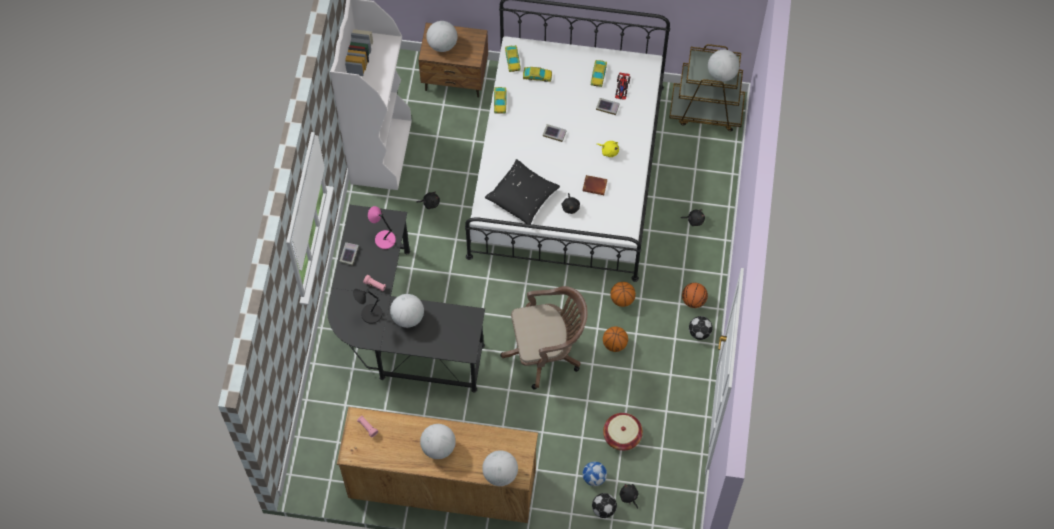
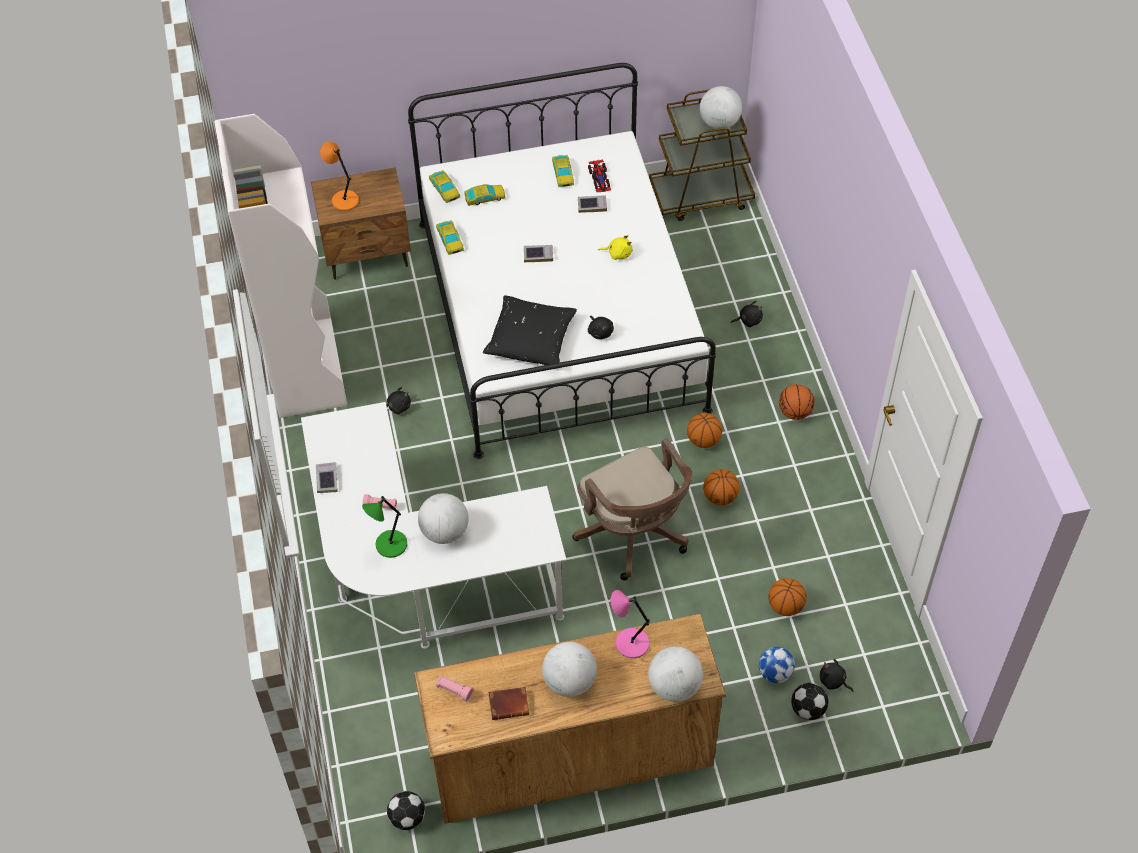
camera: 20 degrees left, 10 degrees down
(370, 314) = (389, 545): black table lamp -> green table lamp
(384, 239) = (368, 445): pink table lamp -> pink table lamp (630, 643)
(397, 329) = (420, 575): black desk -> white desk
(442, 44) = (344, 200): globe -> orange table lamp
(546, 351) = (635, 535): brown office chair -> brown office chair turned 90 degrees clockwise
(595, 186) = (620, 298): brown book -> brown book (510, 704)
(622, 435) = (785, 606): basket -> basketball
(699, 332) = (822, 447): football -> football (408, 818)

